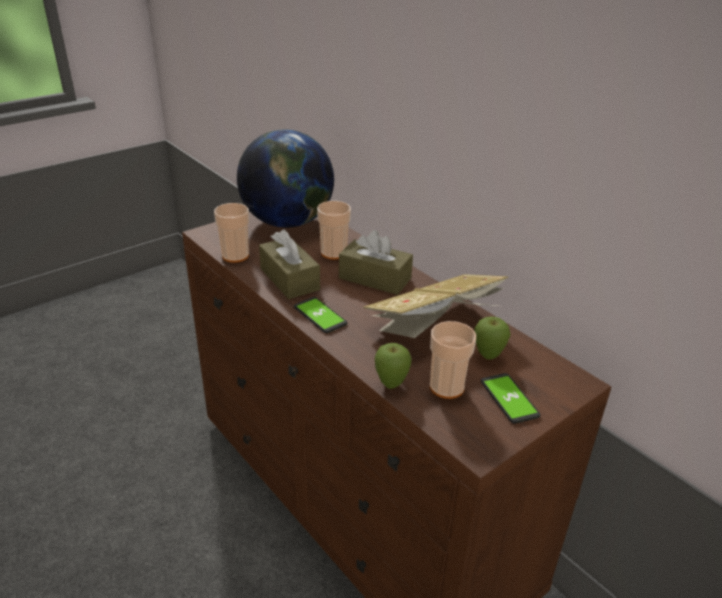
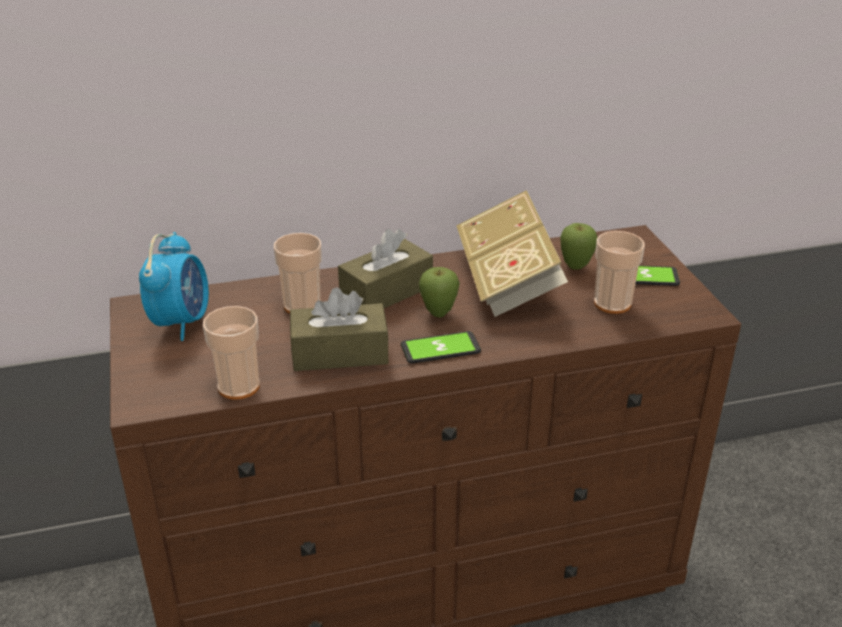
camera: 65 degrees left, 0 degrees up
(288, 222) = (181, 322): globe -> alarm clock
(391, 384) = (594, 334): apple -> apple (438, 314)

